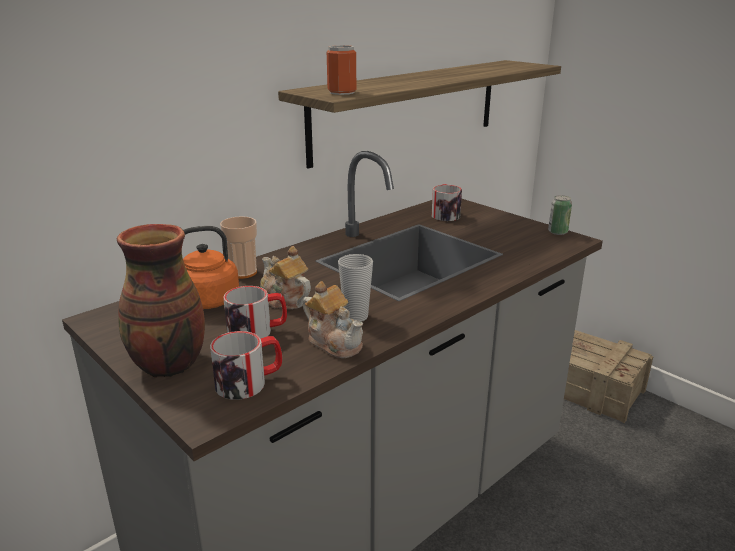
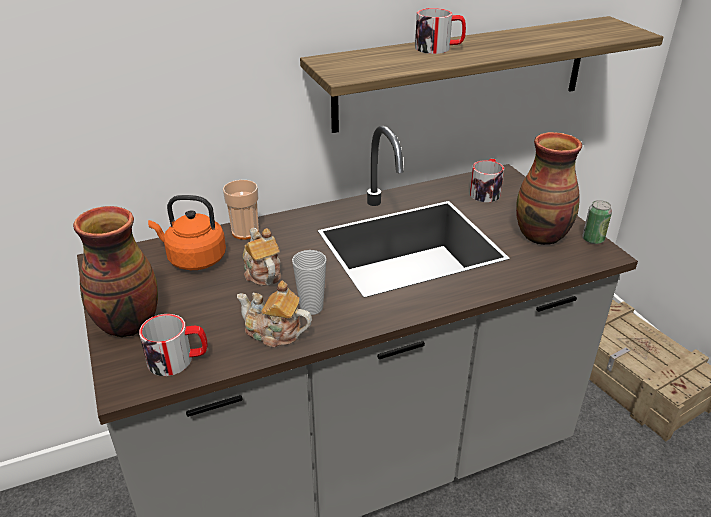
camera: 20 degrees right, 10 degrees up
(258, 331) = (217, 305): mug -> mug (439, 48)
(334, 342) = (274, 333): teapot -> teapot turned 135 degrees clockwise
(341, 92) = (356, 69): can -> none
(516, 235) = (542, 235): none -> vase

